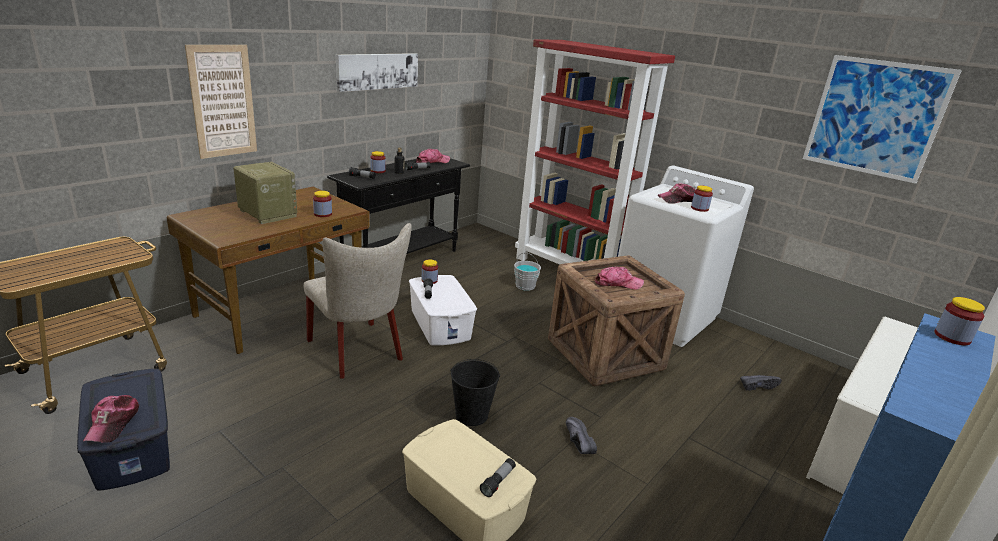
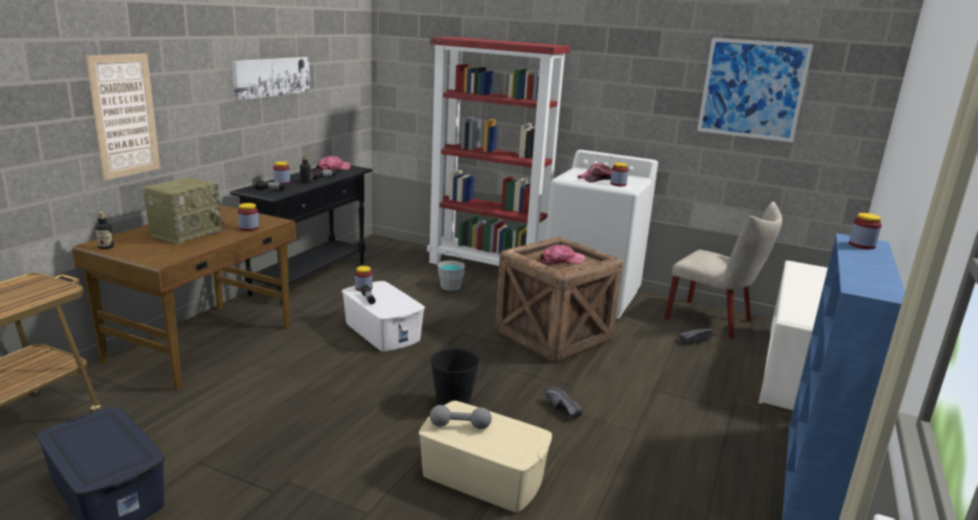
camera: 15 degrees left, 5 degrees down
(113, 423) = (100, 462): cap -> none
(191, 219) = (106, 247): none -> bottle
(266, 213) = (186, 233): radio -> radio turned 90 degrees clockwise
(359, 352) = (310, 369): beige chair -> beige chair (714, 321)
(445, 450) = (460, 426): none -> grey dumbbell
(498, 482) = (520, 441): flashlight -> none

